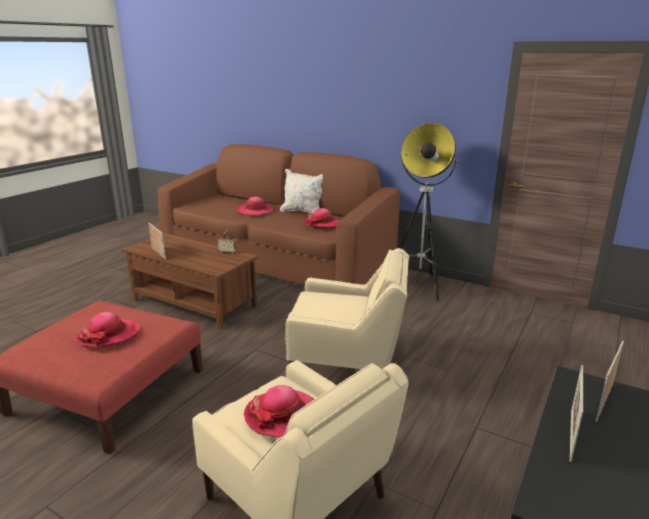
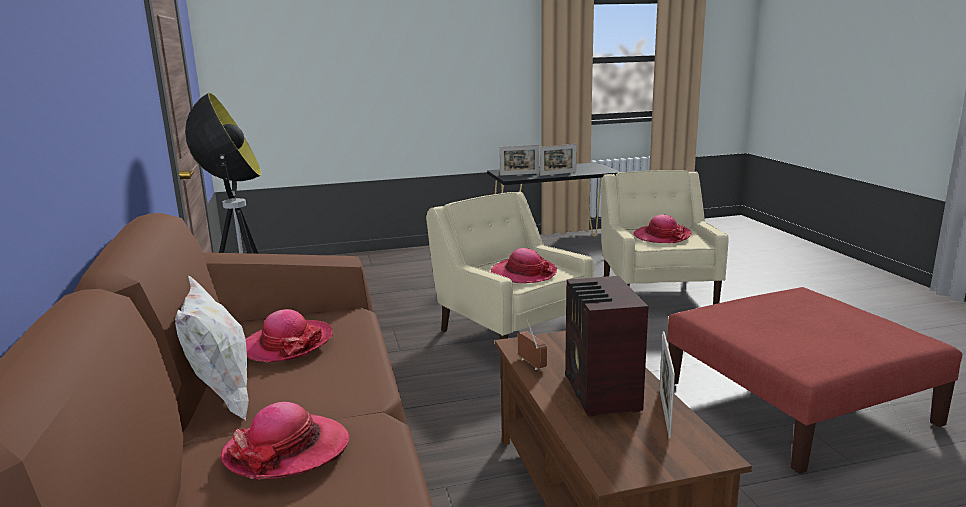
camera: 135 degrees left, 5 degrees down
(109, 335) = (791, 322): hat -> hat (523, 273)
(187, 251) = (600, 394): none -> radio

